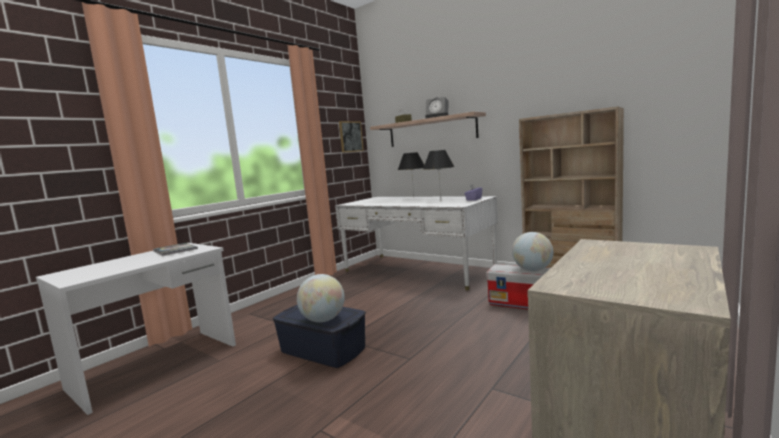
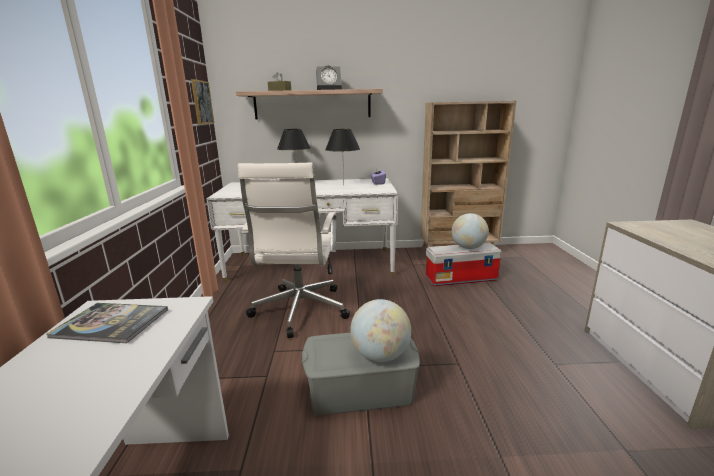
camera: 40 degrees left, 10 degrees up
(322, 350) = (361, 390): blue storage box -> grey storage box
(360, 298) = (299, 311): none -> white office chair

